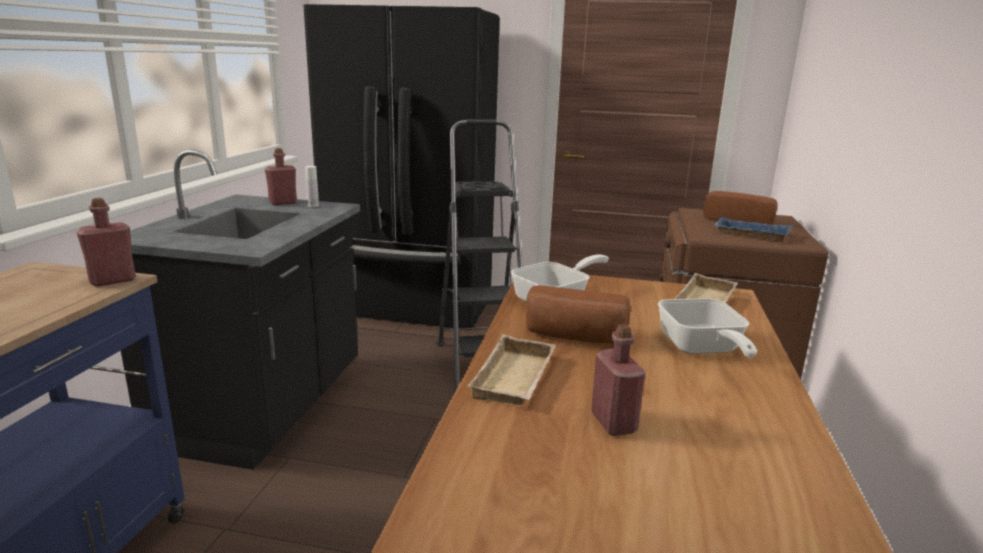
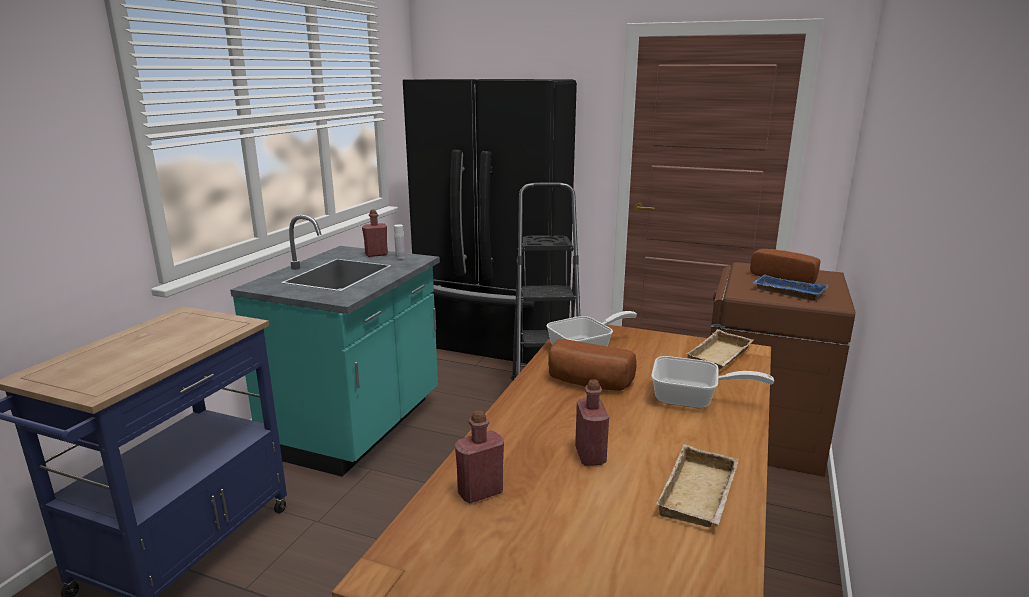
camera: 10 degrees right, 0 degrees up
(112, 280) = (237, 324): red bottle -> red bottle (480, 492)
(265, 408) = (357, 427): black counter -> turquoise counter
(516, 379) = (527, 416): beige tray -> beige tray (701, 495)
(701, 349) = (693, 399): frying pan -> frying pan turned 75 degrees counterclockwise

